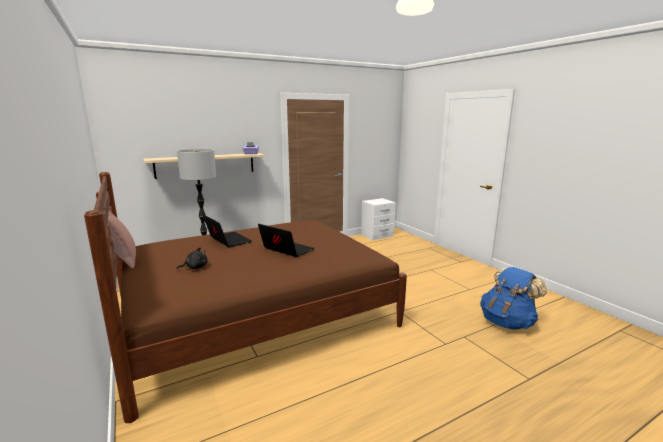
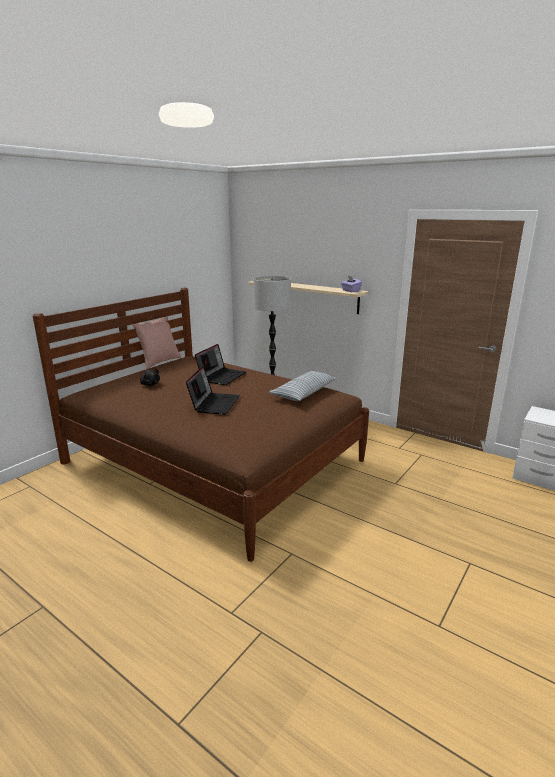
camera: 65 degrees right, 5 degrees up
(301, 226) = (304, 393): none -> pillow
(507, 322) = (345, 692): blue backpack -> none

